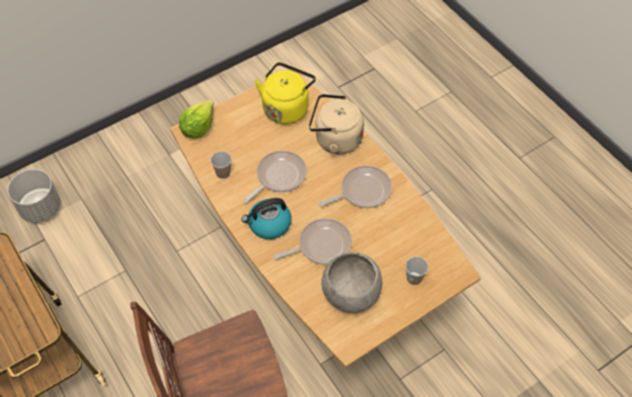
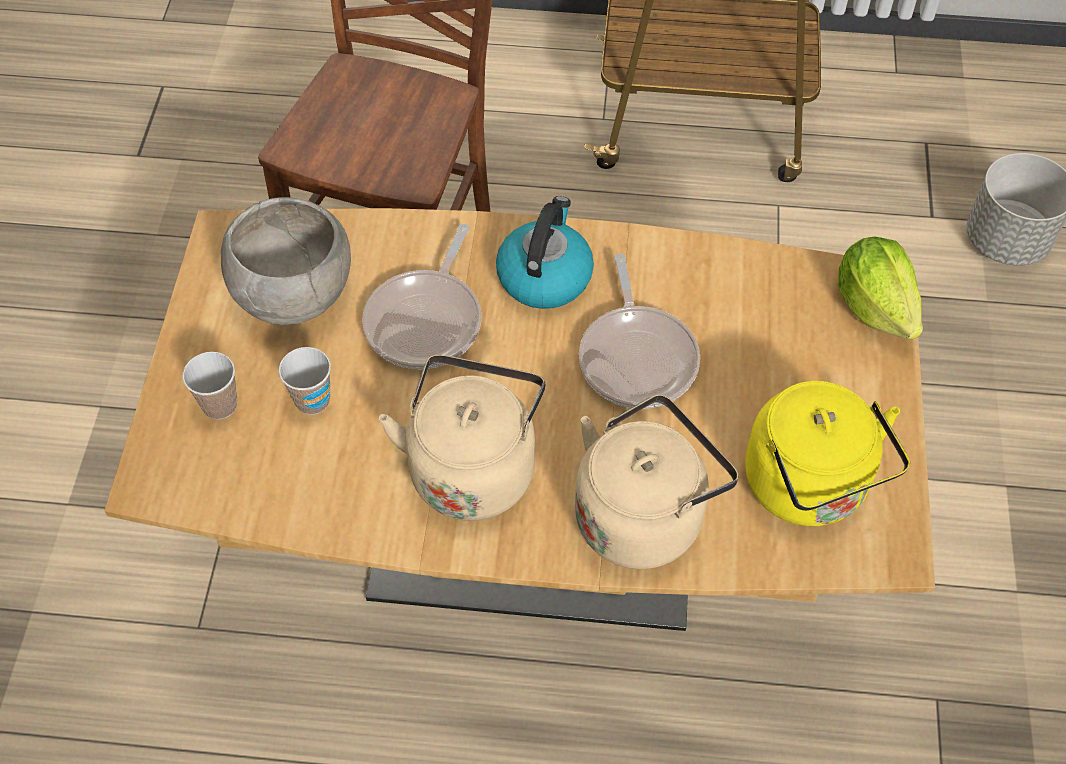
camera: 130 degrees right, 0 degrees up
(223, 173) = (724, 280): cup -> cup (312, 400)
(362, 191) = (473, 466): frying pan -> beige kettle

